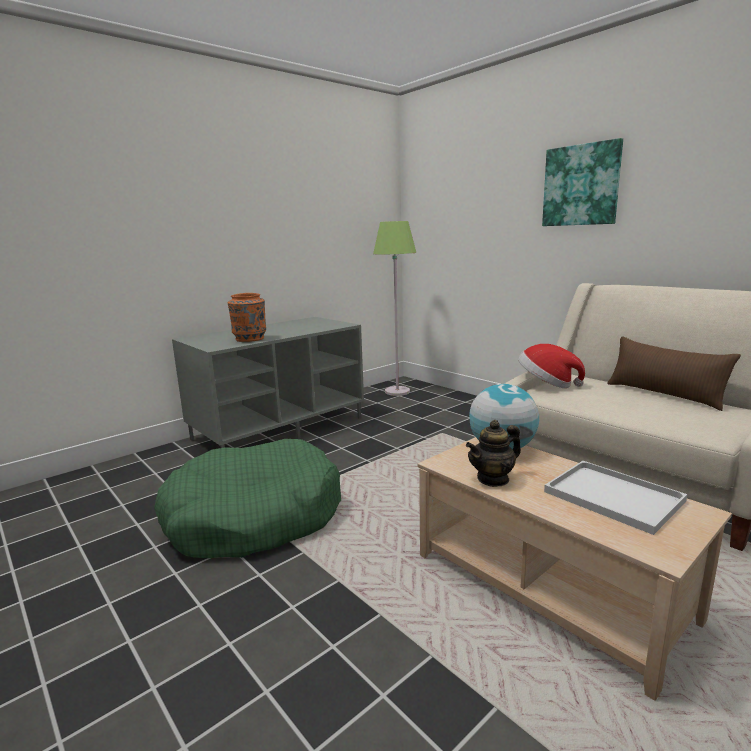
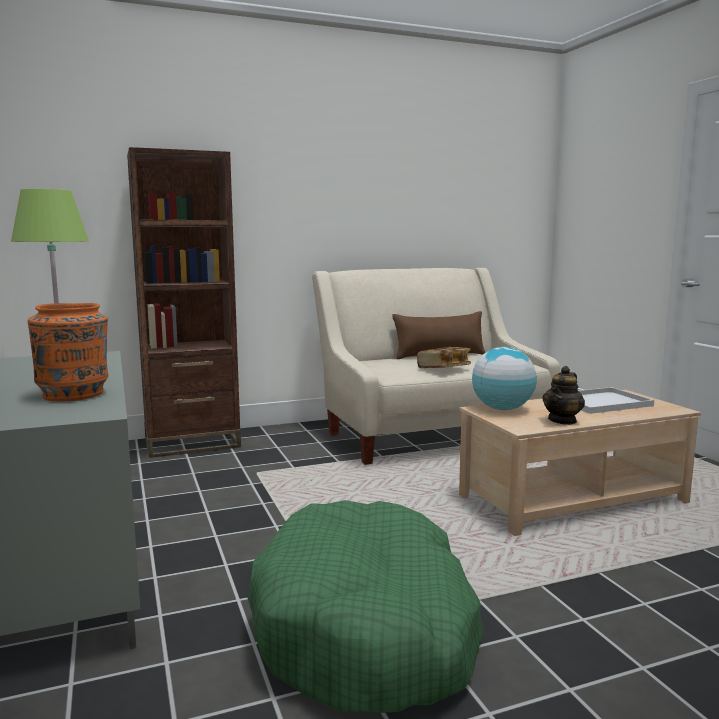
camera: 70 degrees left, 5 degrees down
(470, 403) = (192, 443): none -> brown bookcase
(493, 479) = (562, 420): teapot -> teapot turned 45 degrees clockwise
(546, 384) = (375, 369): hat -> none
(581, 185) = (292, 171): picture -> none
(599, 404) = (443, 369): none -> book

